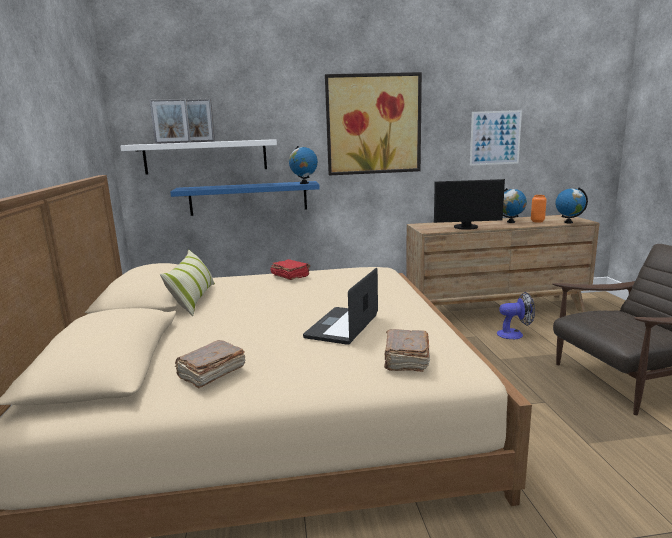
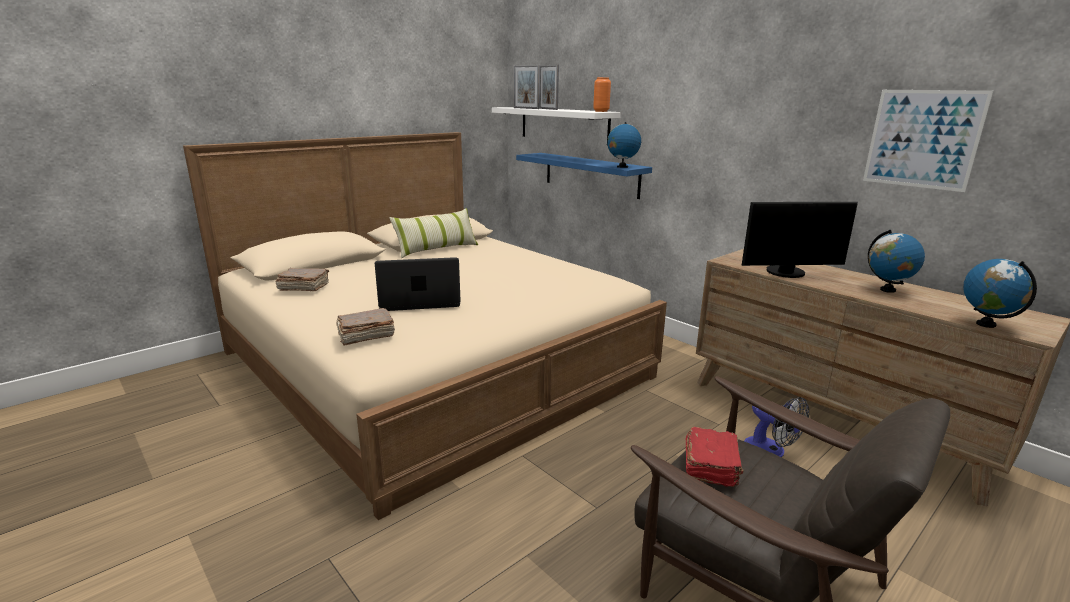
camera: 55 degrees right, 5 degrees up
(290, 276) = (531, 259): red book -> red book (711, 466)
(373, 124) = (726, 101): picture -> none
(466, 227) = (787, 273): monitor -> monitor turned 60 degrees counterclockwise
(537, 221) = (936, 304): orange vase -> orange vase (601, 111)

